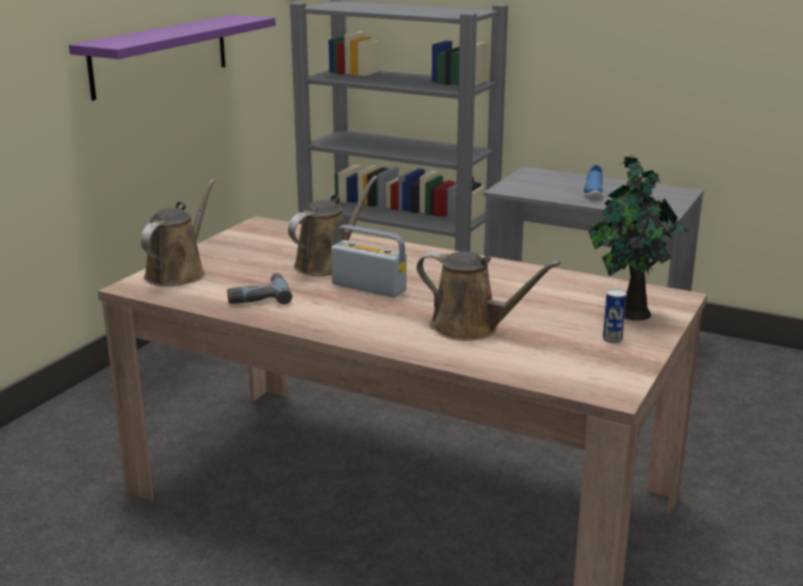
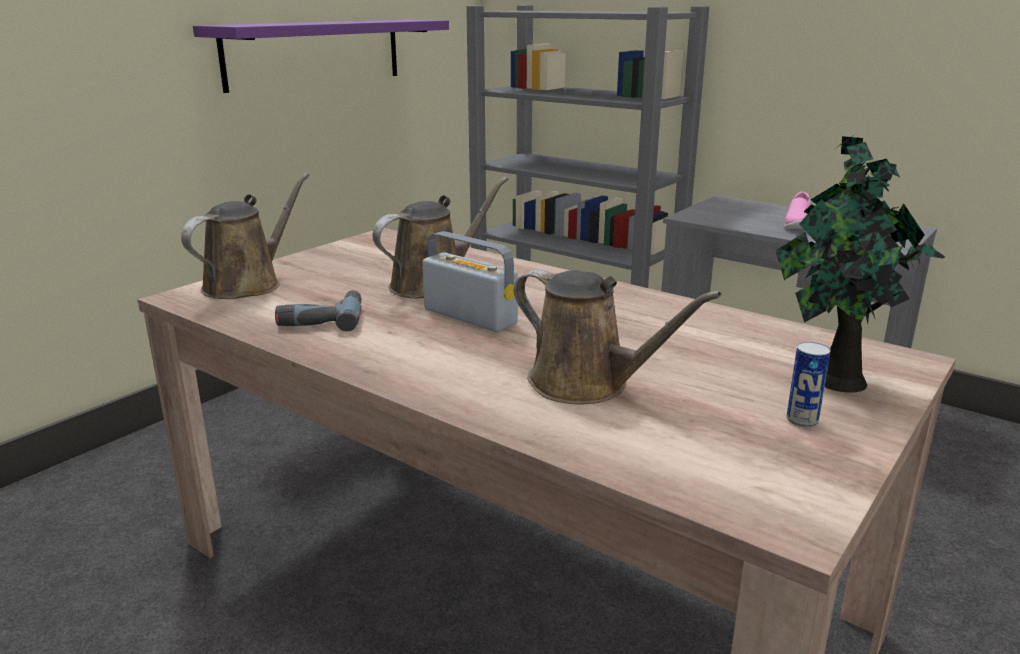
camera: 10 degrees right, 0 degrees up
(593, 193) = (795, 225): blue shoe -> pink shoe

